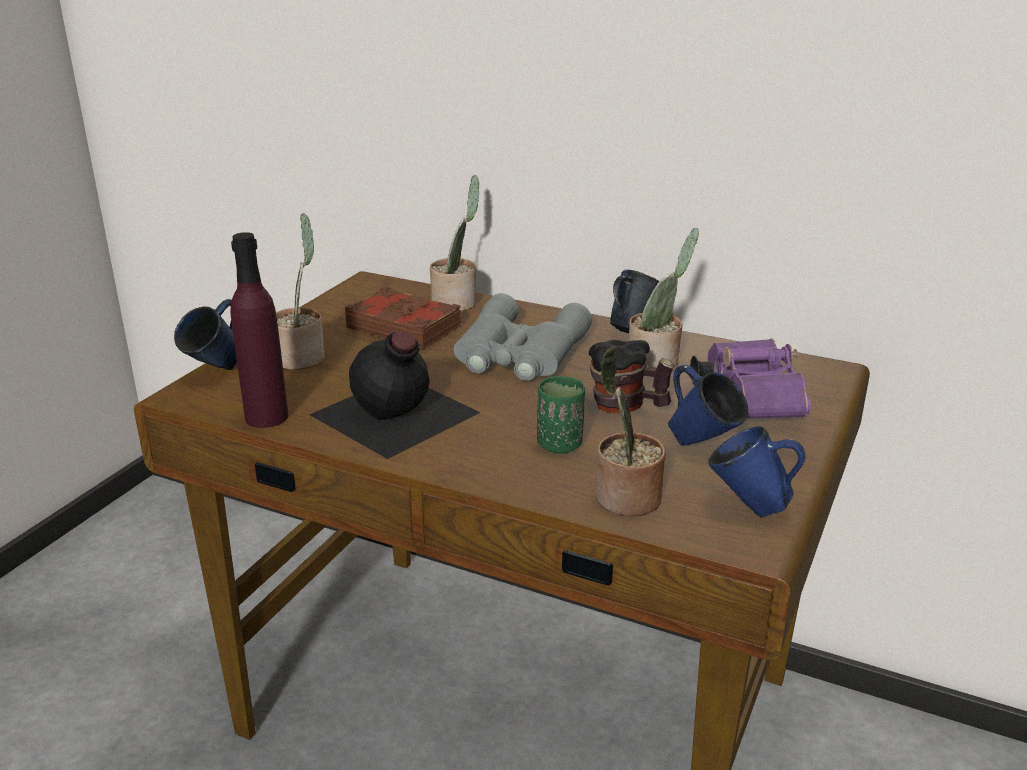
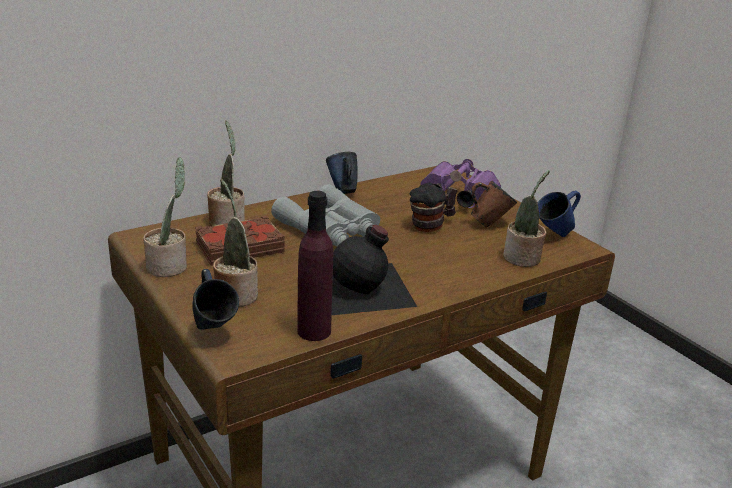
camera: 60 degrees left, 0 degrees up
(559, 444) = (452, 255): green cup -> none
(656, 364) = (391, 201): potted plant -> potted plant (169, 266)
(702, 446) = (489, 224): blue mug -> brown mug

